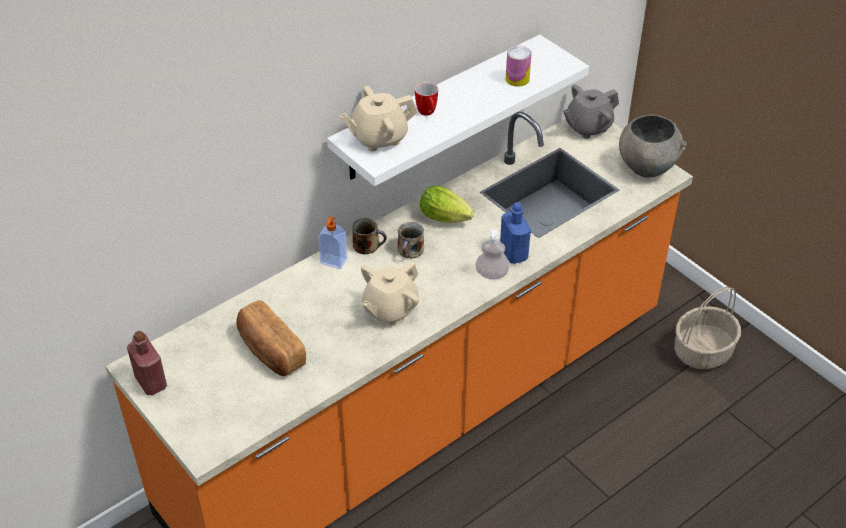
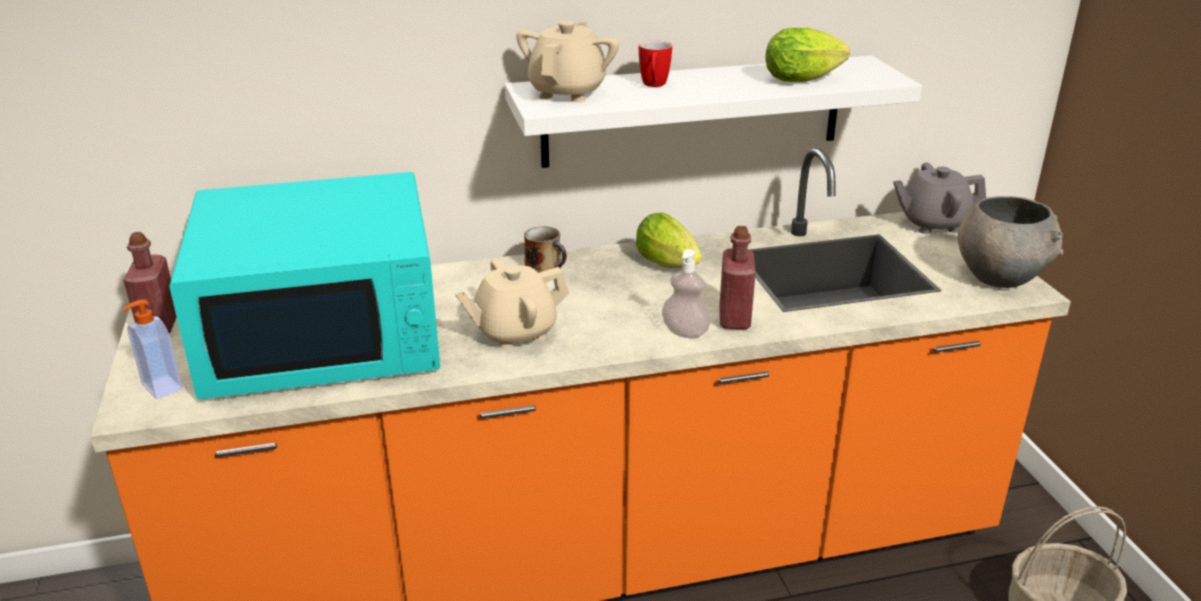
camera: 25 degrees right, 15 degrees down
(270, 350) = (325, 333): bread -> turquoise microwave
(333, 262) = (488, 272): soap dispenser -> soap dispenser (160, 387)
(379, 138) = (568, 92): beige teapot -> beige teapot turned 105 degrees clockwise
(410, 250) = (595, 284): mug -> none
(513, 253) = (734, 318): blue bottle -> red bottle
(517, 79) = (805, 79): can -> lettuce

